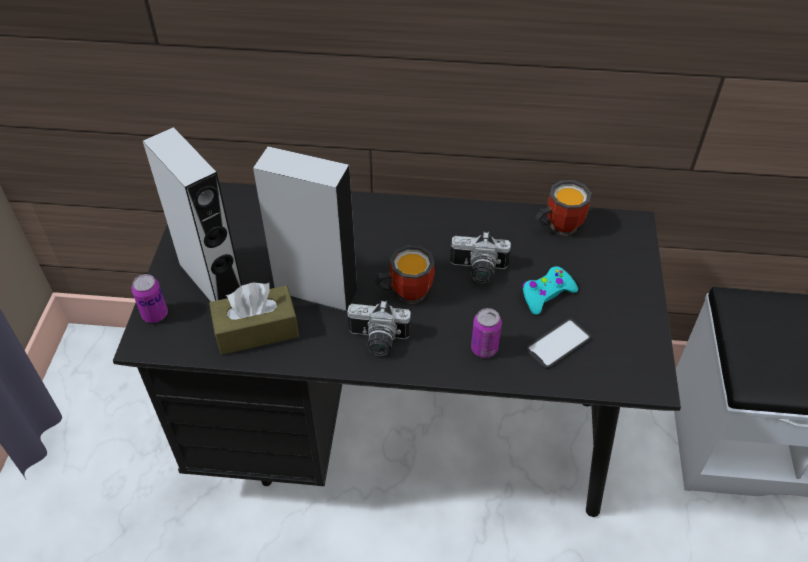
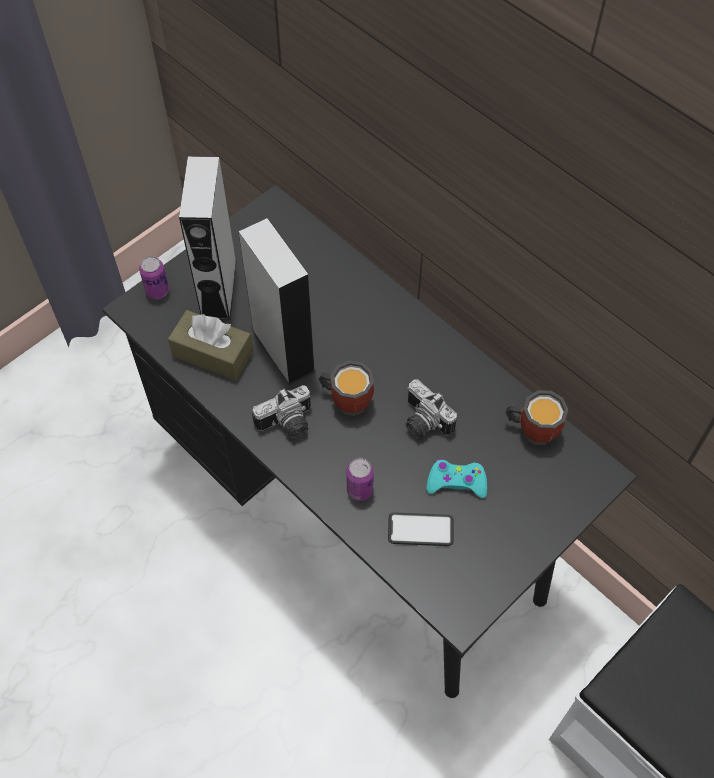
camera: 40 degrees right, 10 degrees up
(377, 341) = (288, 425): camera -> camera turned 75 degrees counterclockwise

